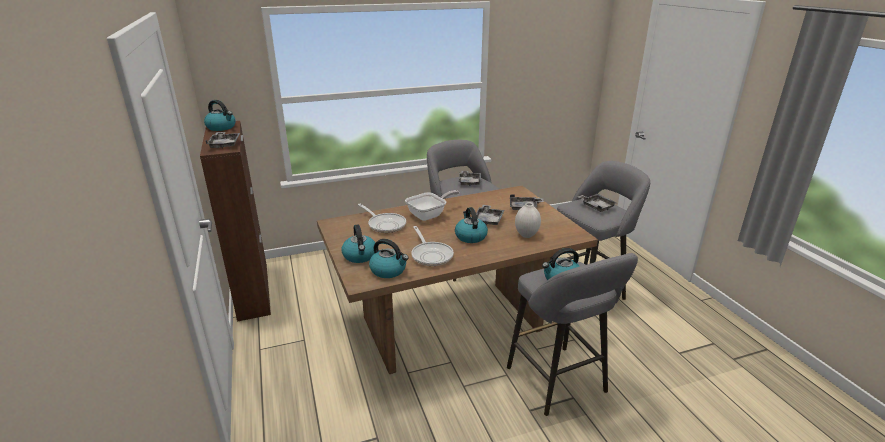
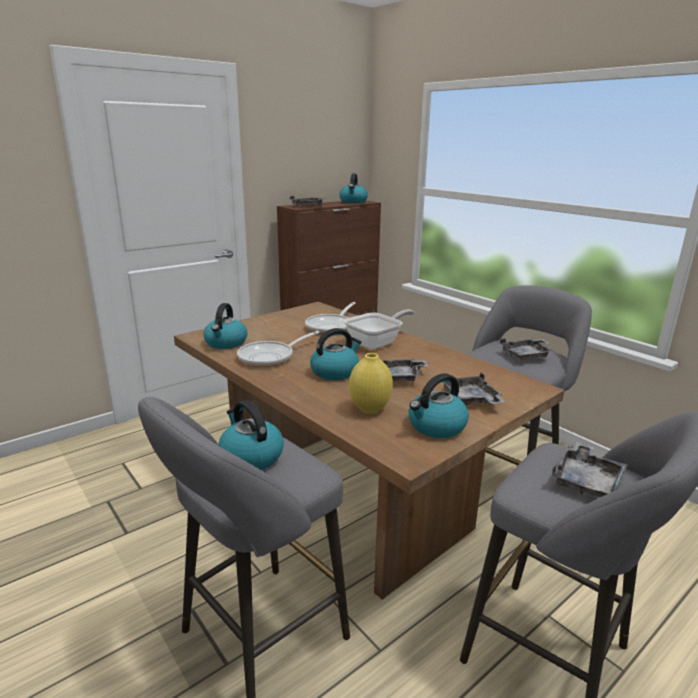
camera: 70 degrees right, 5 degrees down
(360, 256) = (251, 327): kettle -> kettle (436, 426)
(429, 215) = (377, 343): frying pan -> frying pan turned 75 degrees counterclockwise
(526, 235) = (369, 409): white vase -> yellow vase

